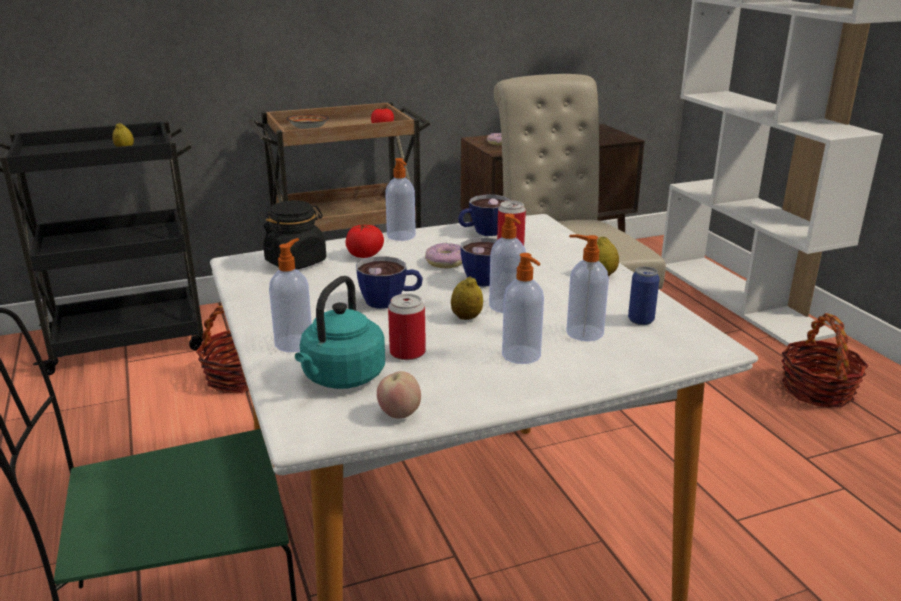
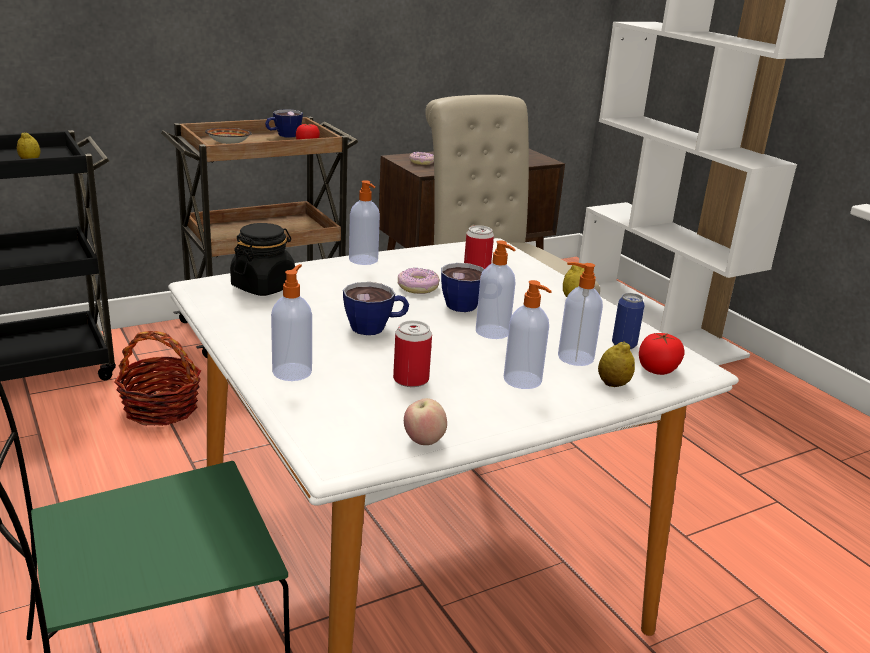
camera: 10 degrees left, 0 degrees up
(341, 378) = (353, 406): turquoise kettle -> none
(365, 255) = (333, 279): tomato -> tomato (657, 370)
(466, 317) = (457, 343): lemon -> lemon (613, 384)
(483, 232) = (444, 256): cup -> cup (283, 135)
(817, 390) = (740, 409): basket -> none

